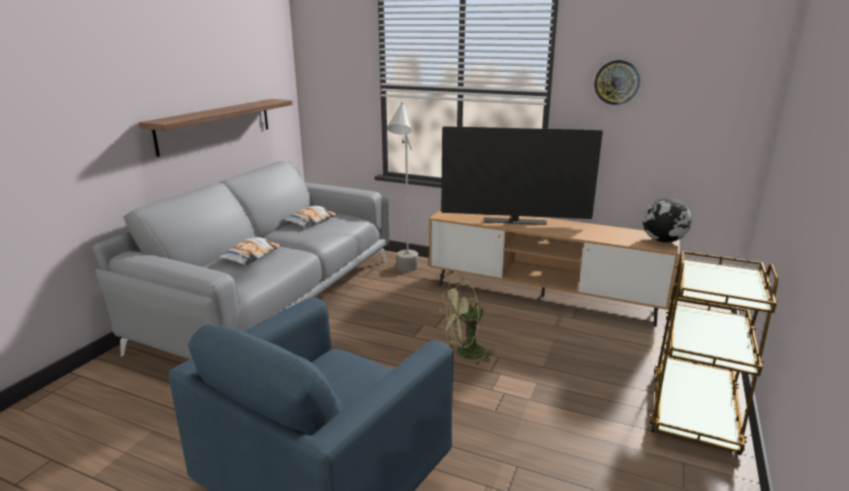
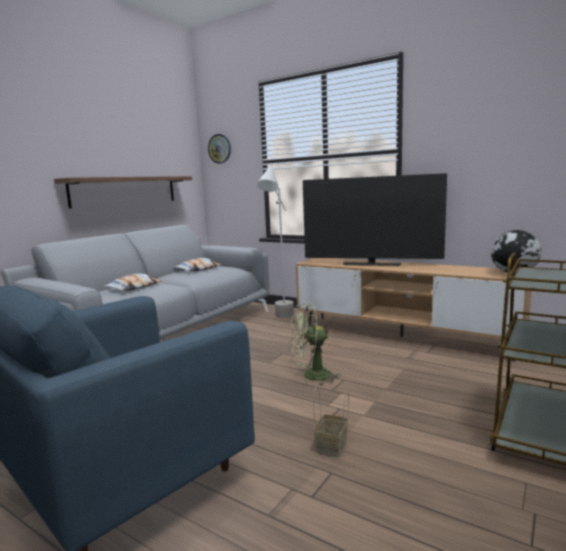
camera: 10 degrees right, 10 degrees down
(509, 438) = (332, 447): none -> basket
(617, 82) = (460, 133): wall clock -> wall clock (219, 148)

